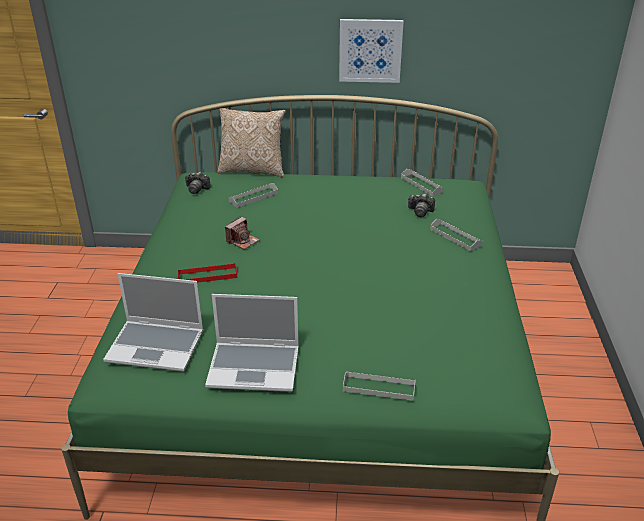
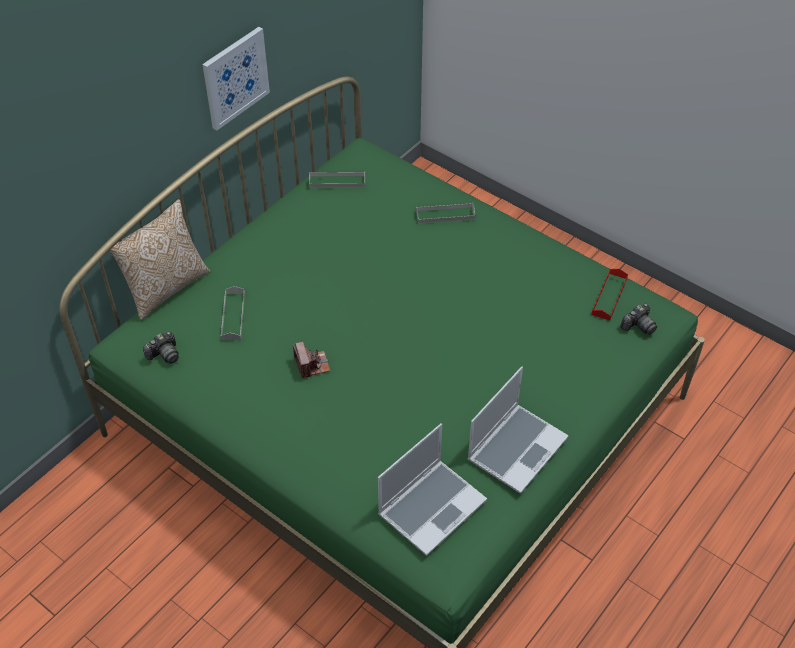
camera: 55 degrees left, 15 degrees up
(207, 276) = (350, 420): red tray -> red tray (609, 296)
(379, 388) = (600, 382): grey tray -> none
(420, 211) = (384, 211): camera -> camera (638, 325)

